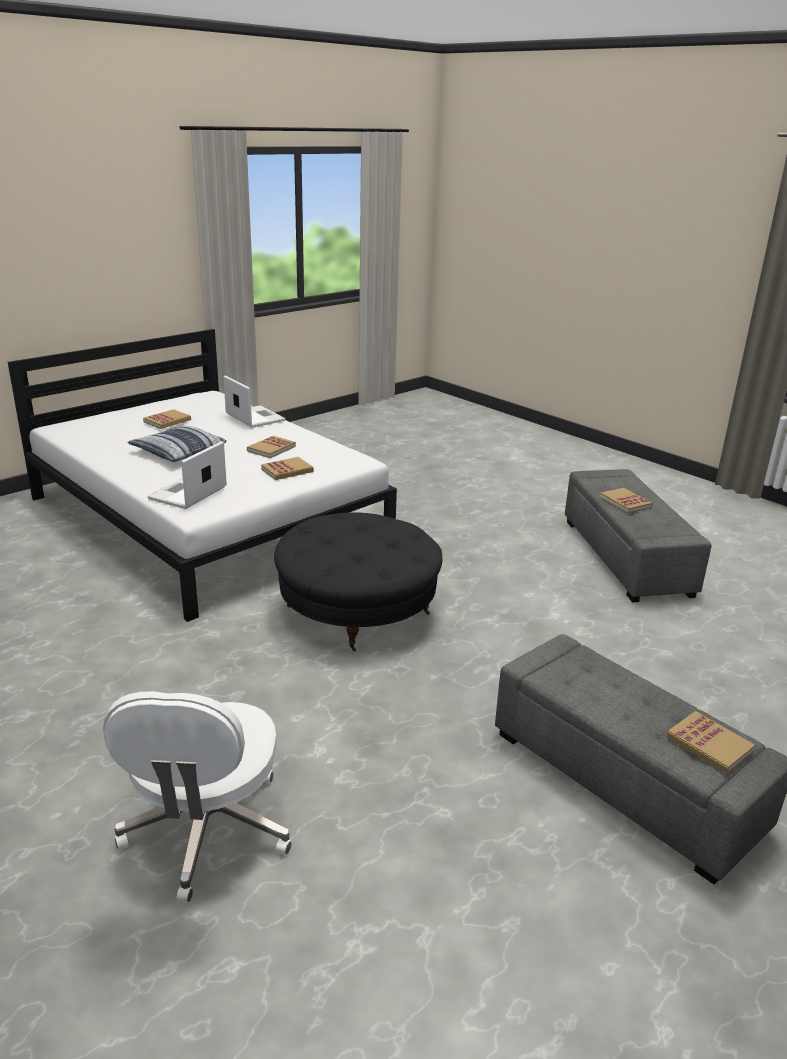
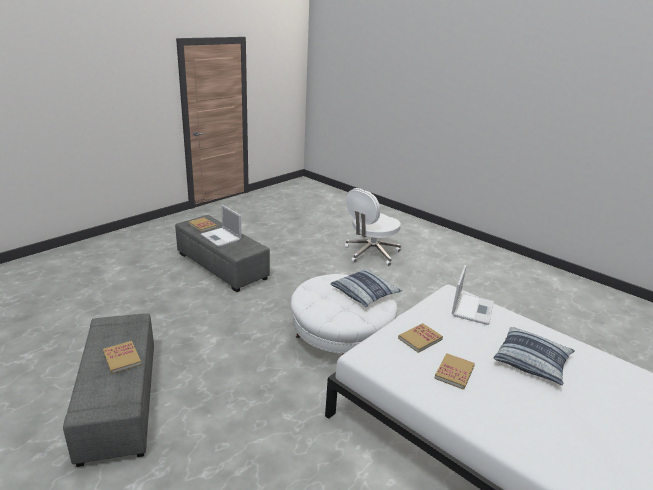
camera: 175 degrees right, 0 degrees up
(167, 421) = (605, 421): book -> none
(207, 832) = (371, 253): white office chair -> white office chair turned 135 degrees counterclockwise
(254, 417) = (521, 443): laptop -> laptop (221, 237)
(324, 544) = (365, 293): none -> pillow
(357, 611) = (341, 338): black ottoman -> white ottoman

